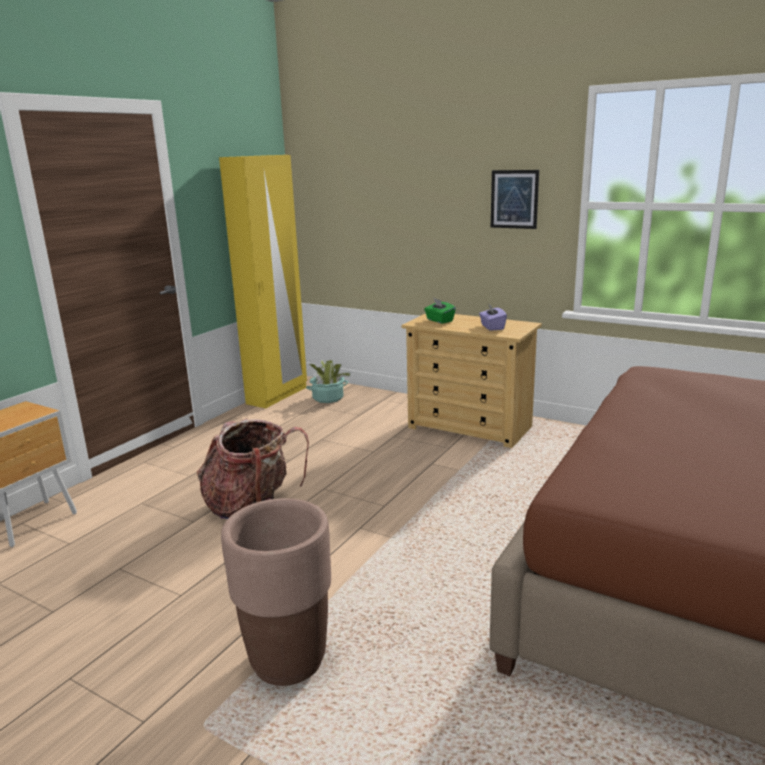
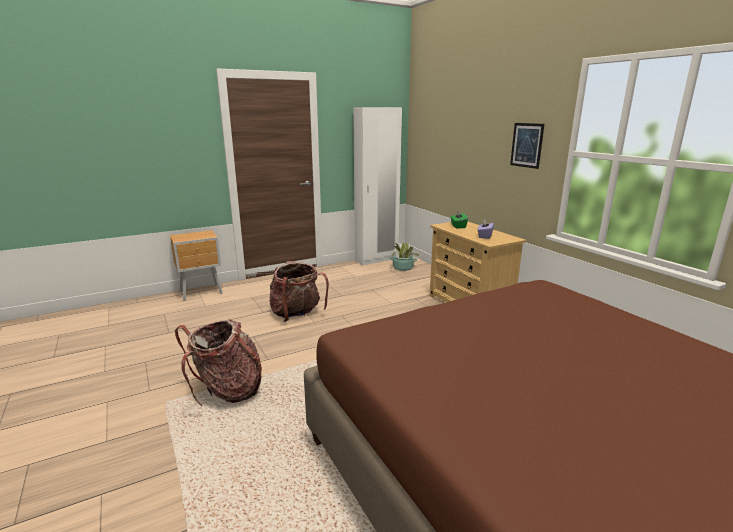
camera: 30 degrees right, 0 degrees up
(277, 396) = (376, 260): yellow wardrobe -> white wardrobe
(288, 661) = (227, 391): brown planter -> backpack

